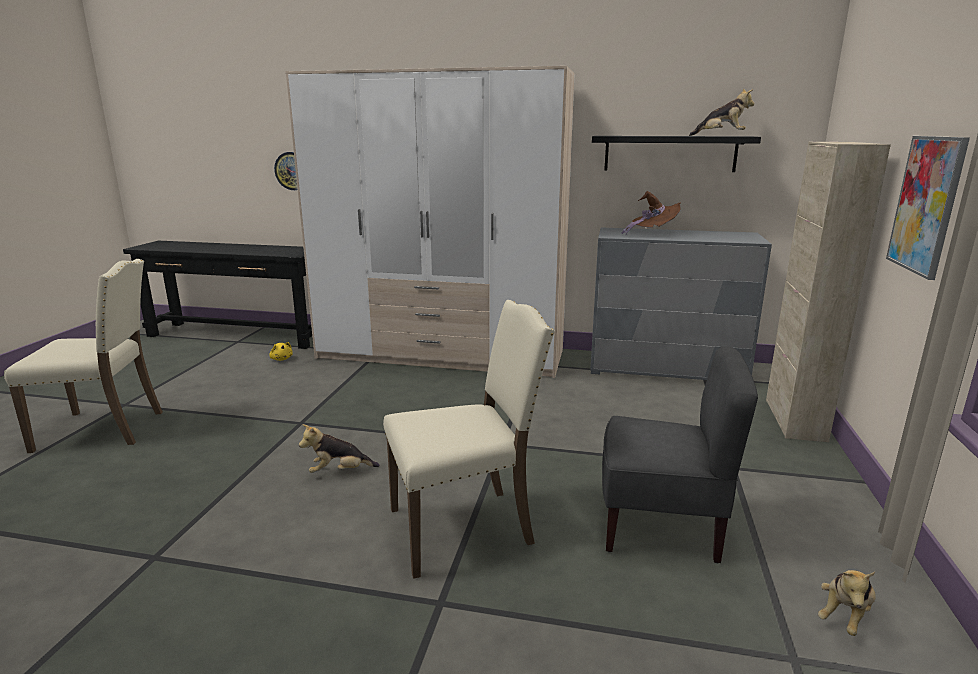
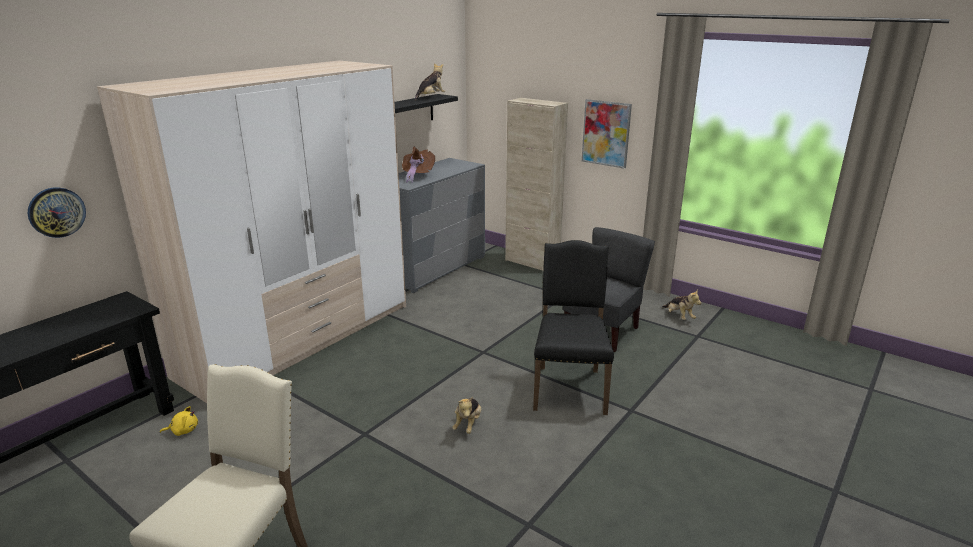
camera: 65 degrees left, 5 degrees up
(464, 527) = (569, 388): beige chair -> black chair

